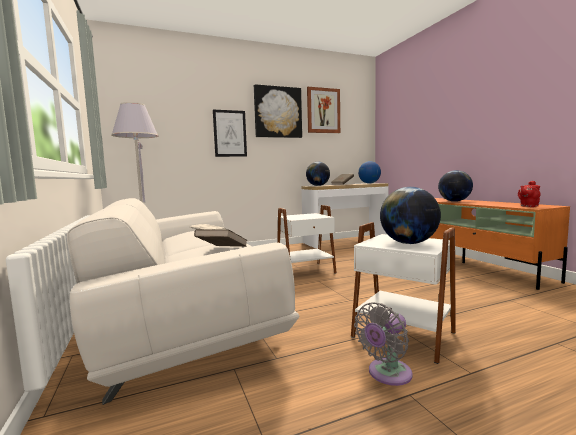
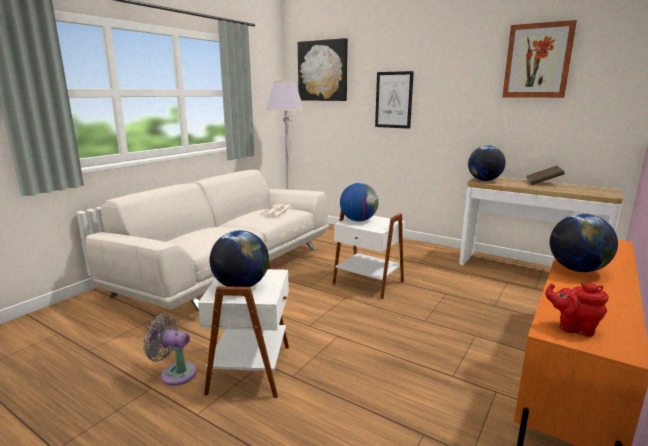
camera: 55 degrees right, 10 degrees up
(222, 250) = (198, 236): brown book -> none
(278, 112) = (458, 69): picture -> picture (323, 71)
(369, 183) = (599, 190): globe -> globe (358, 220)

